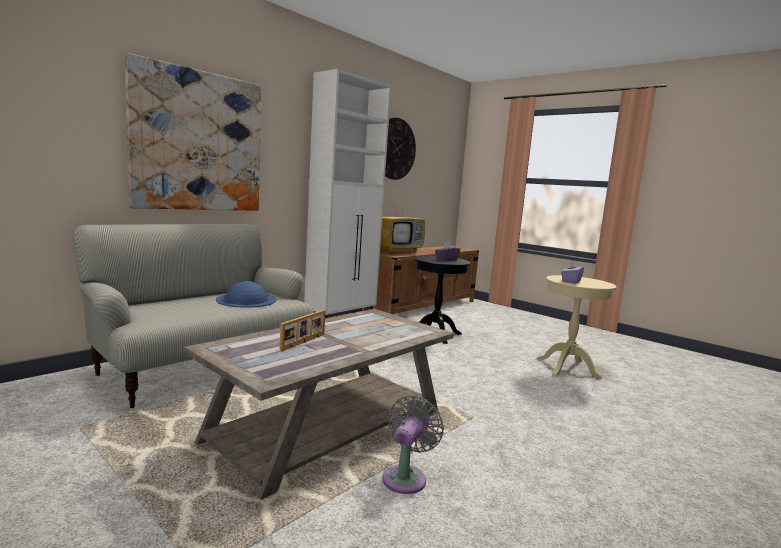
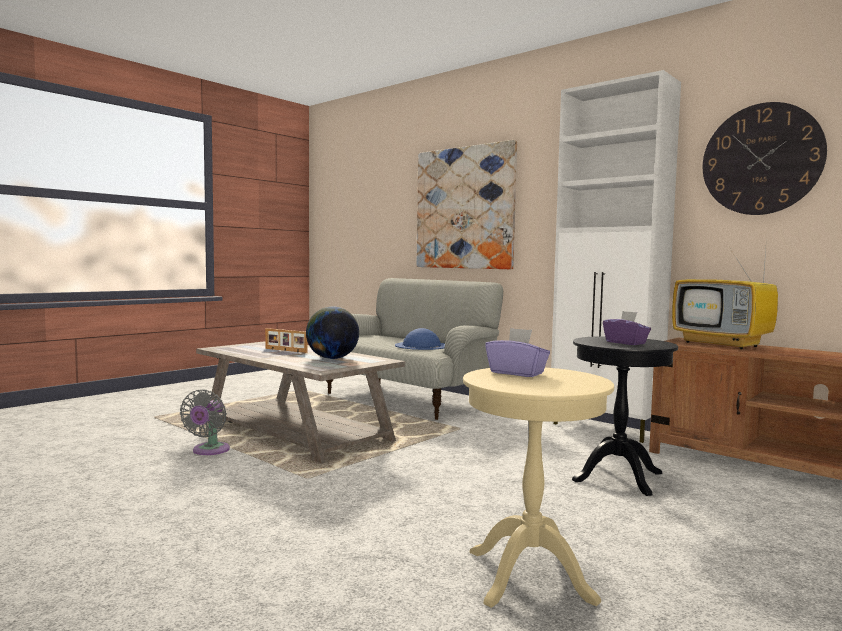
camera: 90 degrees right, 5 degrees down
(364, 326) = (332, 358): none -> globe
(406, 477) = (209, 451): grey fan -> grey fan turned 75 degrees clockwise

